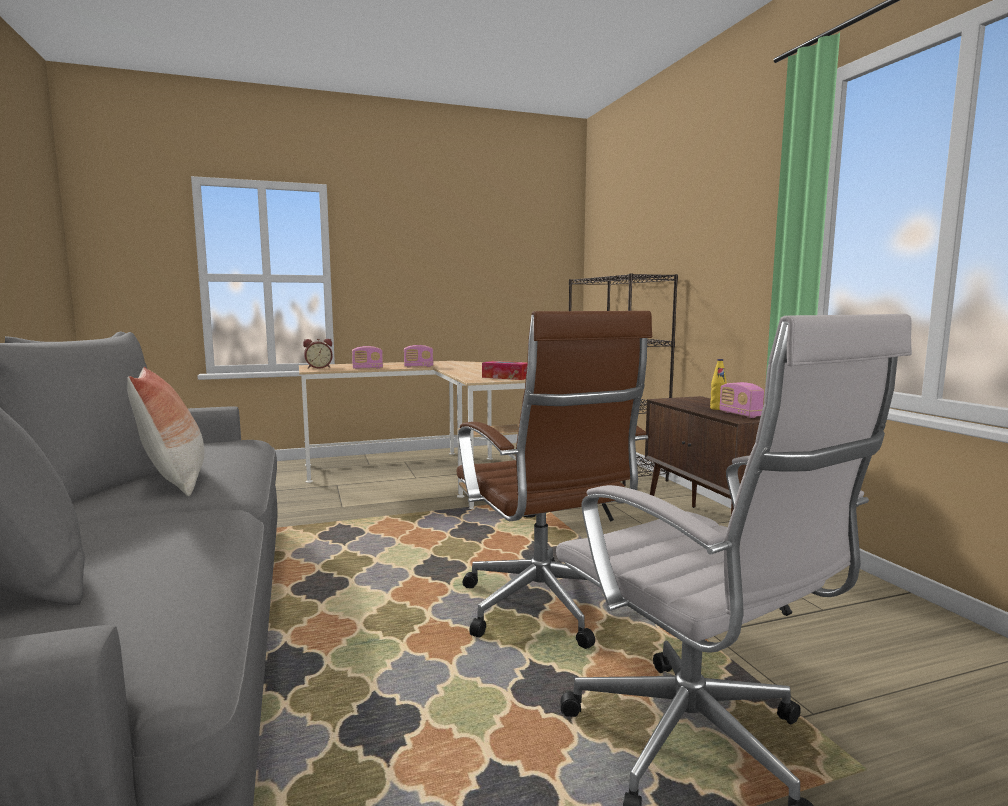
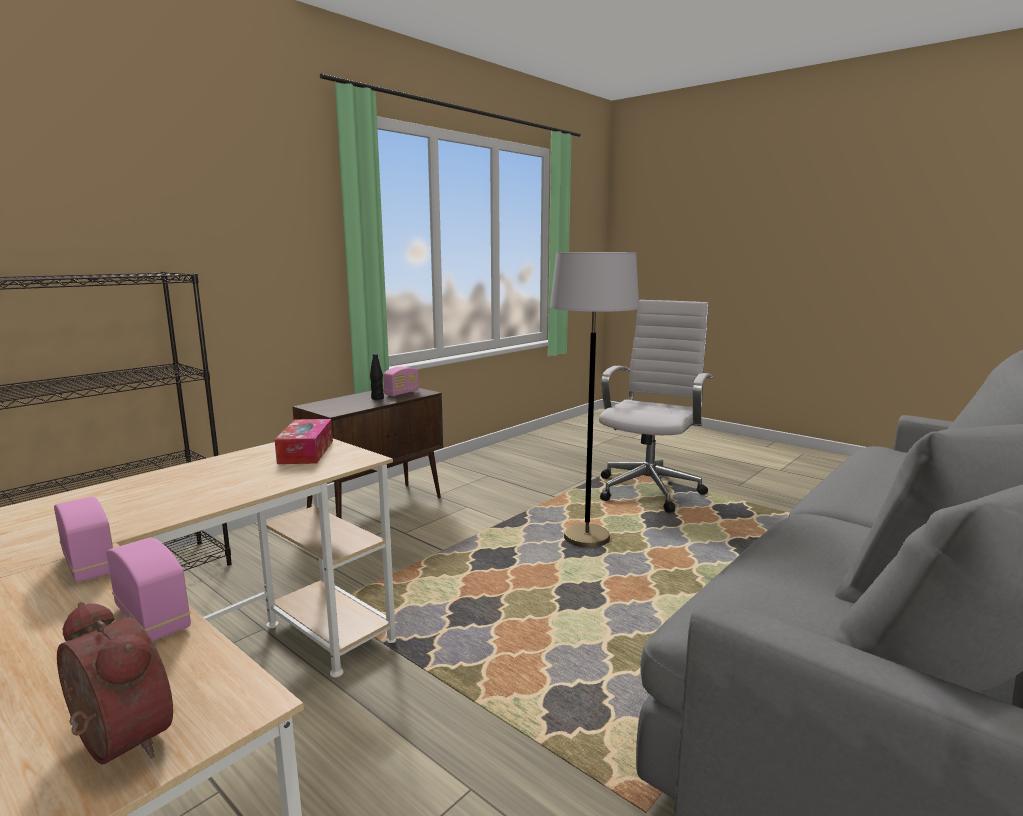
camera: 120 degrees left, 5 degrees up
(175, 481) = (857, 550): pillow -> none
(544, 610) = (586, 538): brown office chair -> grey floor lamp
(717, 409) = (377, 398): yellow bottle -> black bottle

